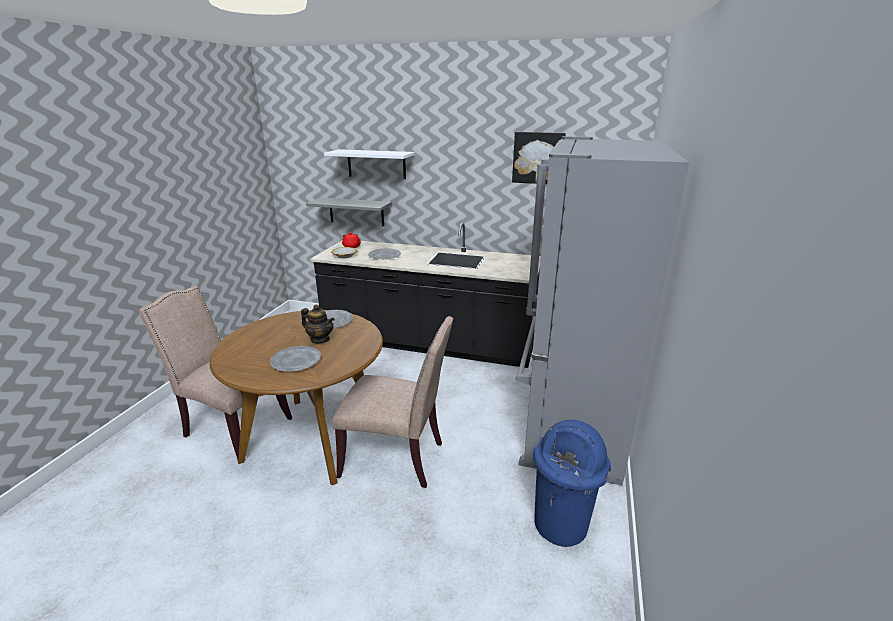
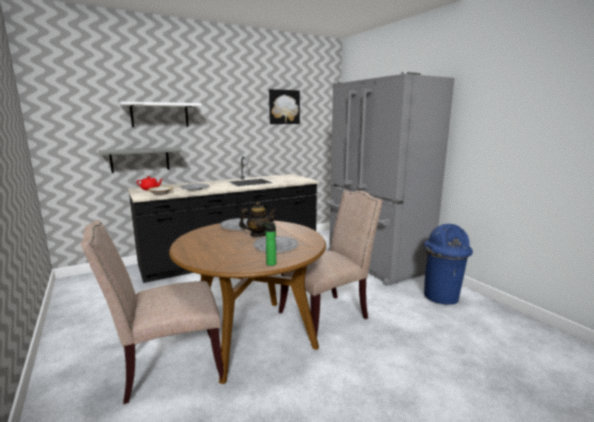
camera: 45 degrees left, 10 degrees down
(251, 377) = (269, 263): none -> bottle

